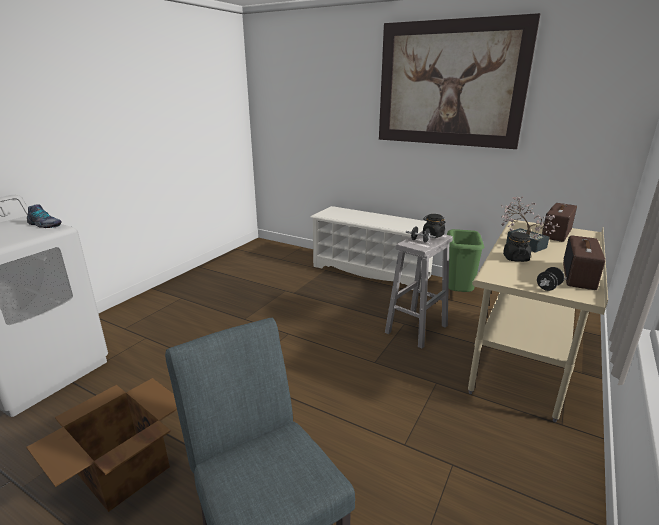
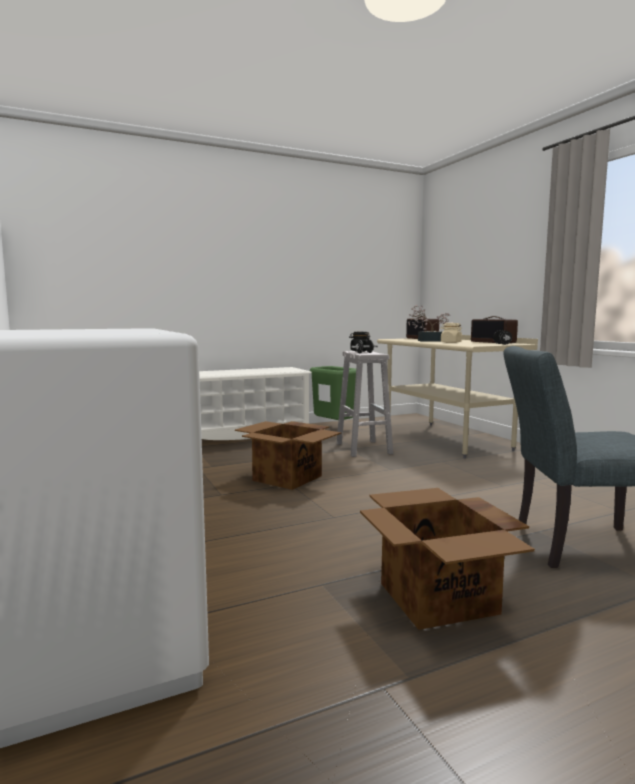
camera: 55 degrees left, 15 degrees down
(44, 225) = (102, 328): shoe -> none
(299, 328) = (288, 478): none -> cardboard box
(449, 84) = (285, 232): picture -> none
(515, 258) = (450, 342): black jar -> beige jar

